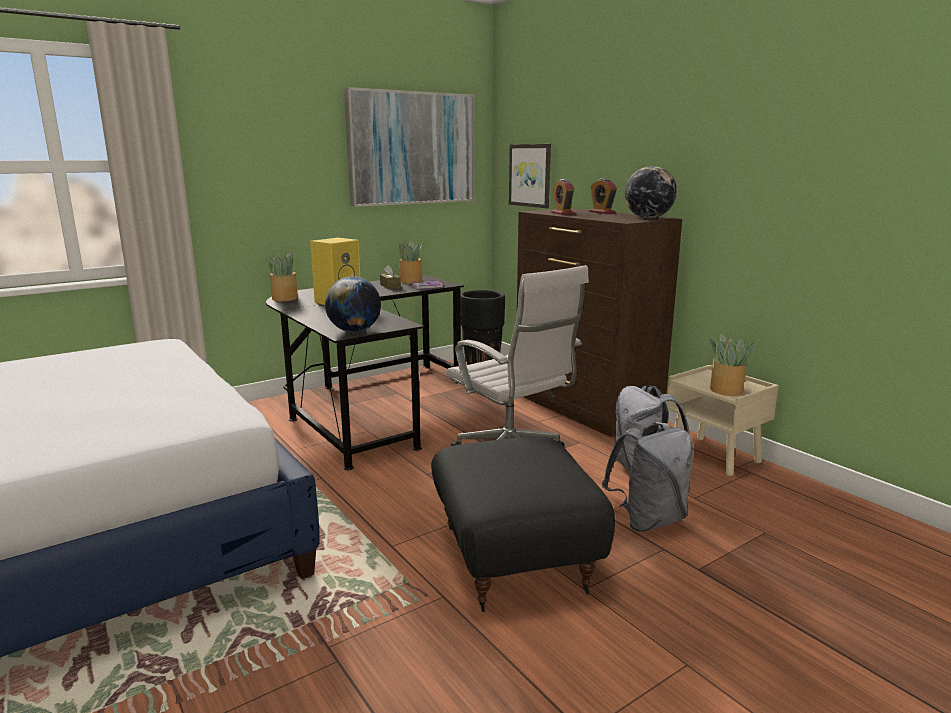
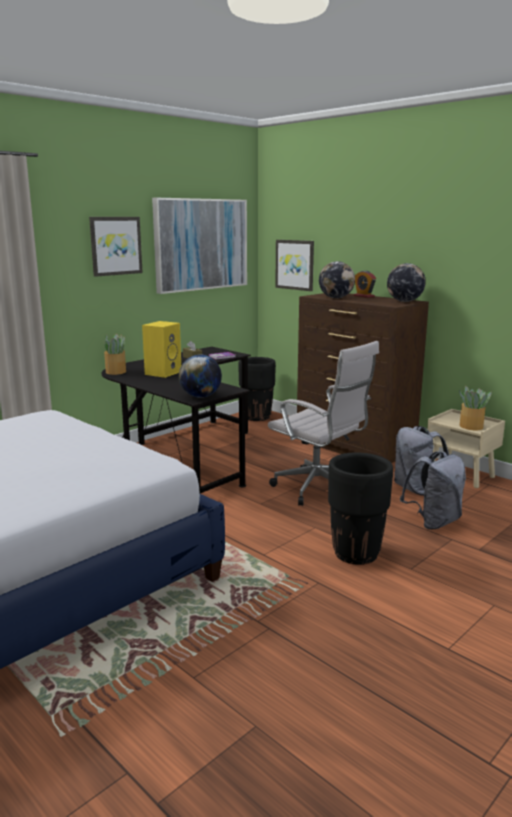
camera: 10 degrees left, 0 degrees up
(294, 145) = (115, 246): none -> picture
(410, 281) = (205, 353): potted plant -> none
(516, 558) = (356, 554): black ottoman -> black planter
(562, 213) = (336, 298): alarm clock -> globe

